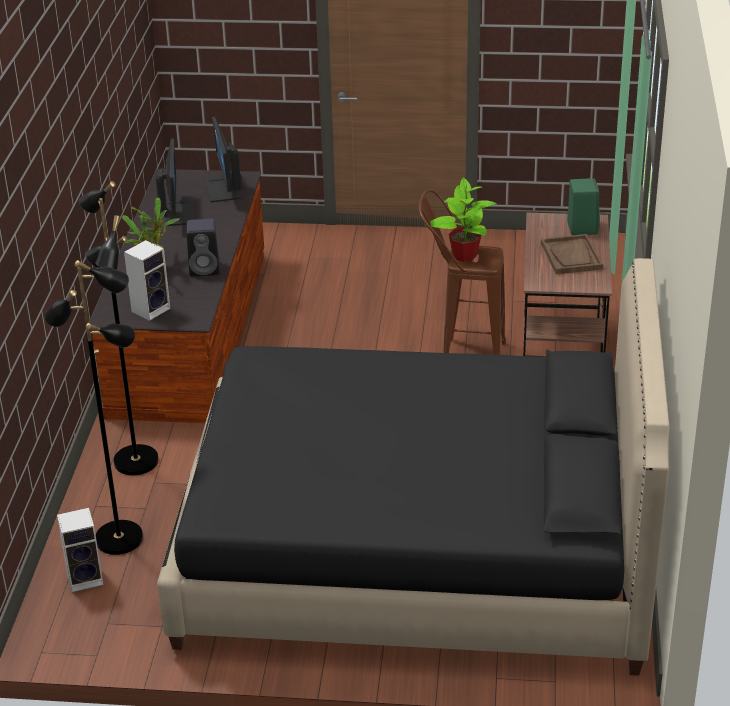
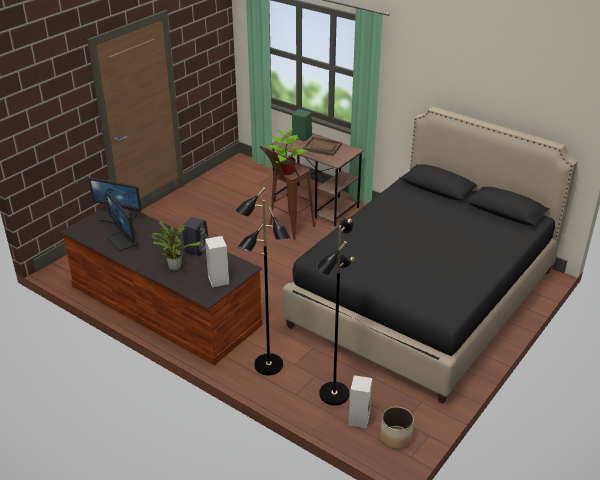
camera: 60 degrees left, 0 degrees up
(70, 625) = (395, 438): none -> planter
(177, 213) = (123, 240): monitor -> monitor turned 150 degrees counterclockwise

